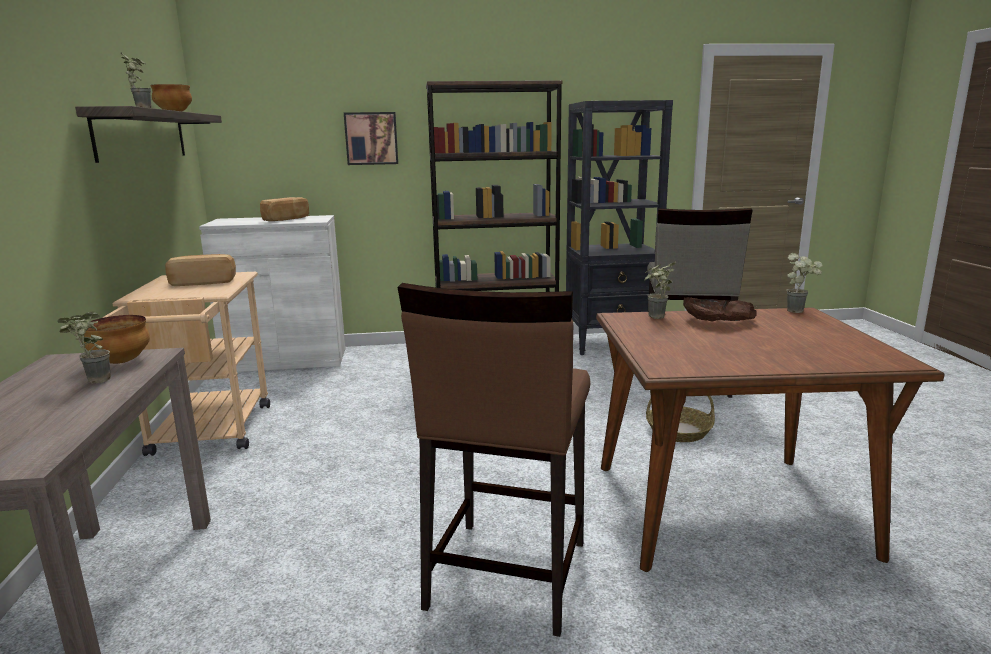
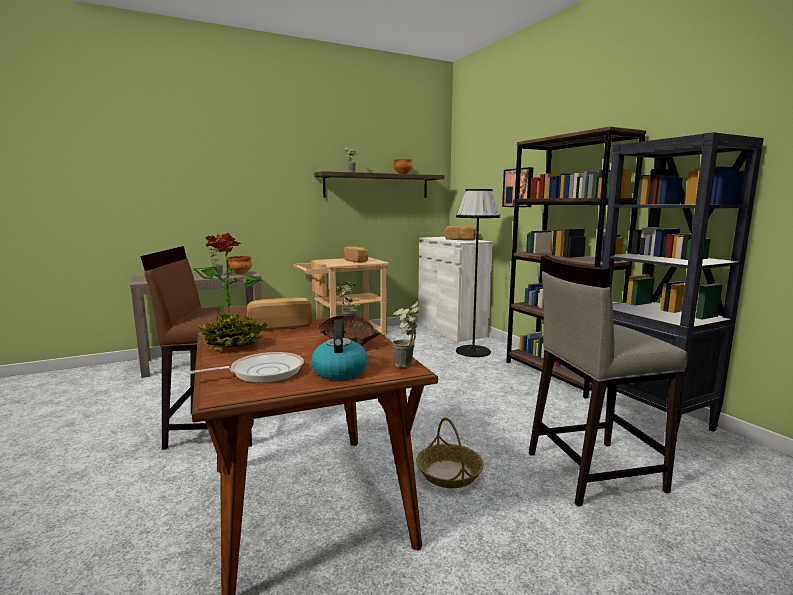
camera: 70 degrees right, 5 degrees down
(386, 365) = (473, 351): none -> black floor lamp
(641, 341) = (280, 326): none -> bread
(730, 360) = (233, 345): none -> potted plant
(816, 327) = (339, 371): none -> kettle
(829, 349) = (262, 372): none -> frying pan

